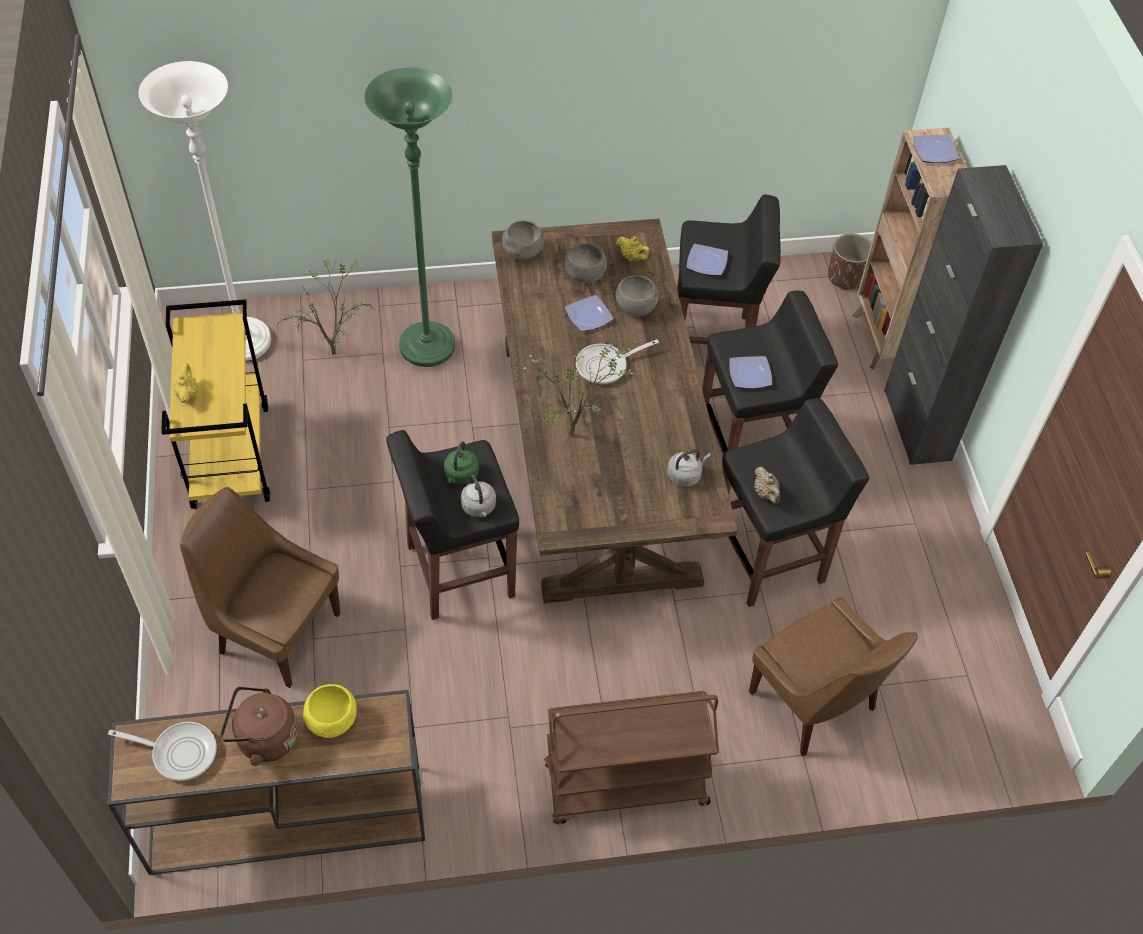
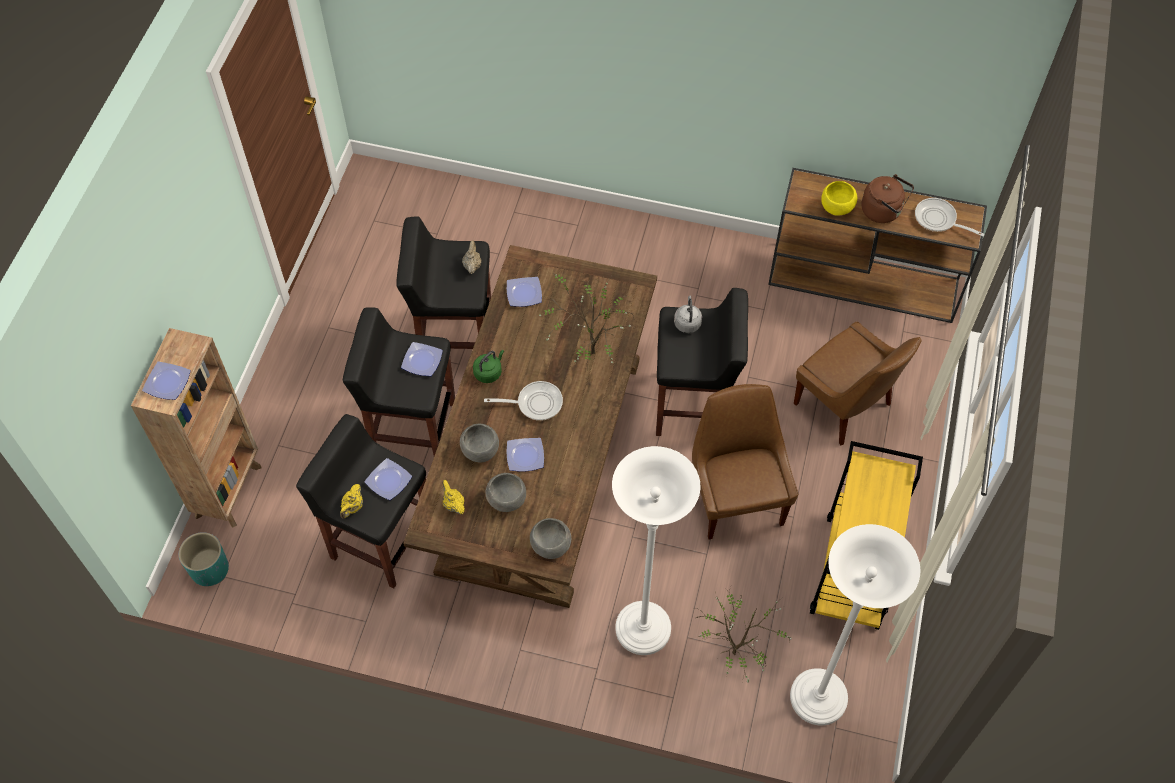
camera: 155 degrees left, 5 degrees up
(187, 394) = (894, 501): yellow teapot -> yellow teapot (353, 507)
(427, 347) = (643, 629): green floor lamp -> white floor lamp
(460, 475) = (691, 351): green kettle -> green kettle (489, 372)
(624, 786) = (638, 231): brown cart -> none
(685, 475) = (523, 294): grey kettle -> plate
(815, 704) = (487, 236): brown chair -> brown chair (736, 498)
(846, 277) = (209, 569): brown planter -> turquoise planter
(917, 425) = (264, 402): black cabinet -> none

